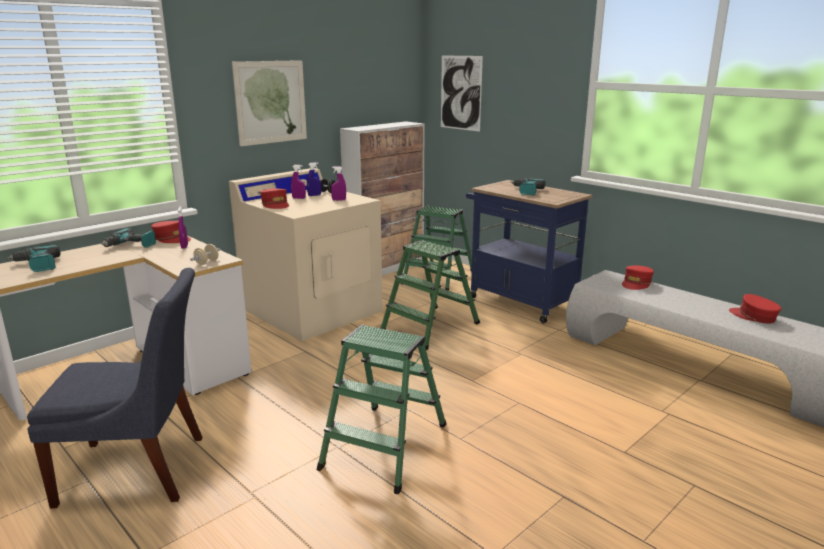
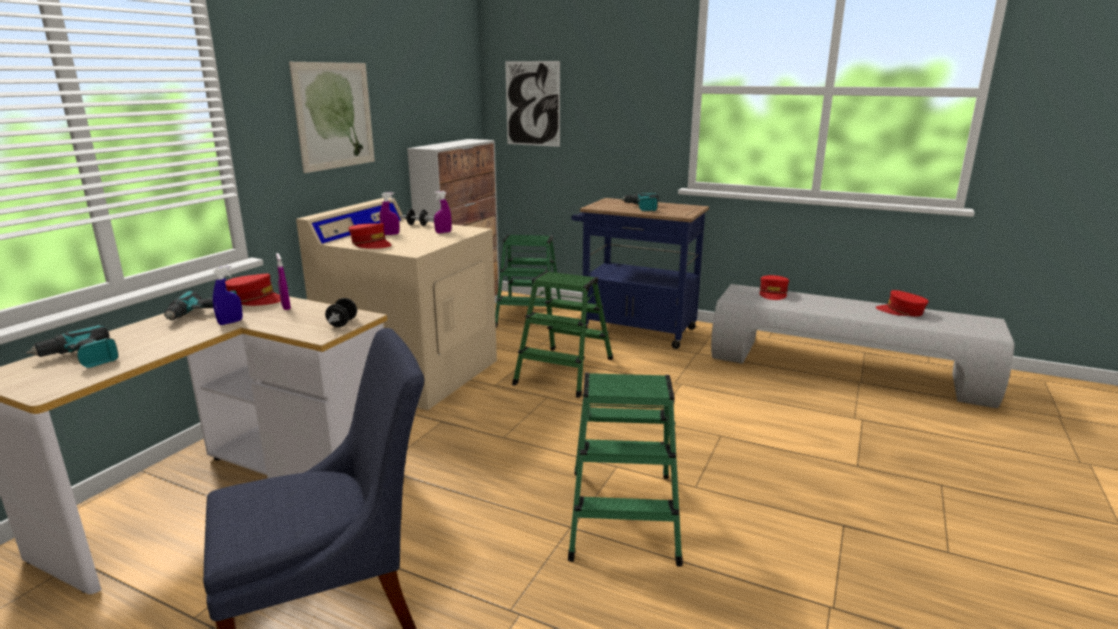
camera: 20 degrees left, 0 degrees up
(207, 262) = (342, 323): beige dumbbell -> black dumbbell
(314, 195) = (406, 230): blue spray bottle -> blue spray bottle (230, 322)

